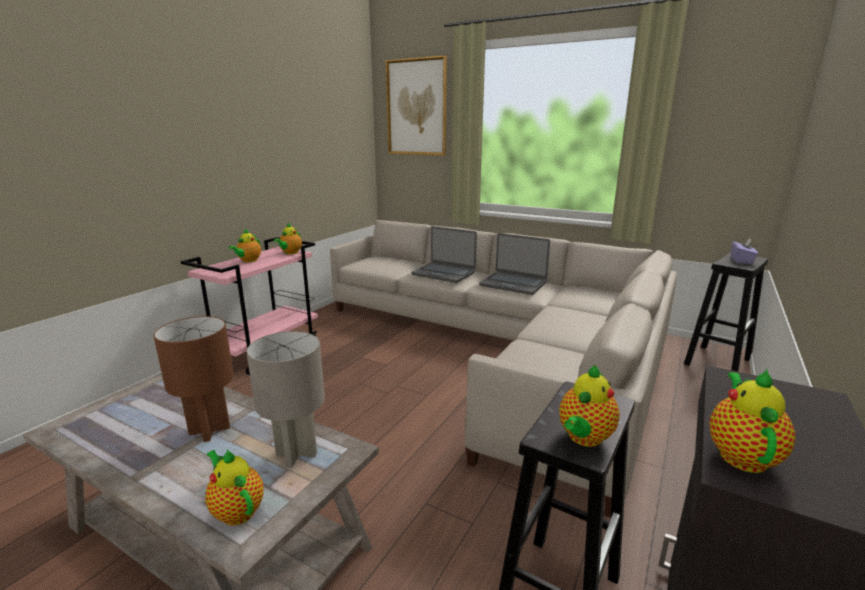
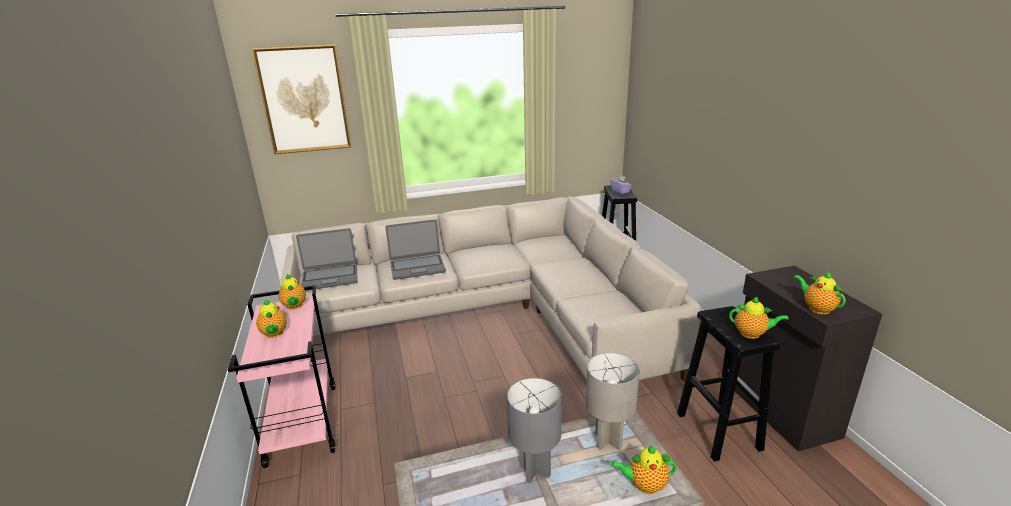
camera: 45 degrees left, 5 degrees up
(209, 430) = (534, 471): brown table lamp -> grey table lamp
(513, 284) = (485, 256): laptop -> laptop (330, 278)
(584, 438) = (752, 334): teapot -> teapot turned 60 degrees counterclockwise

